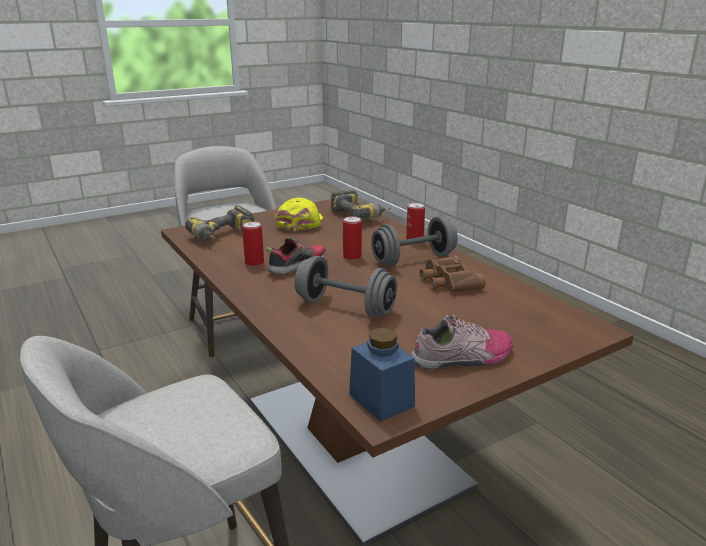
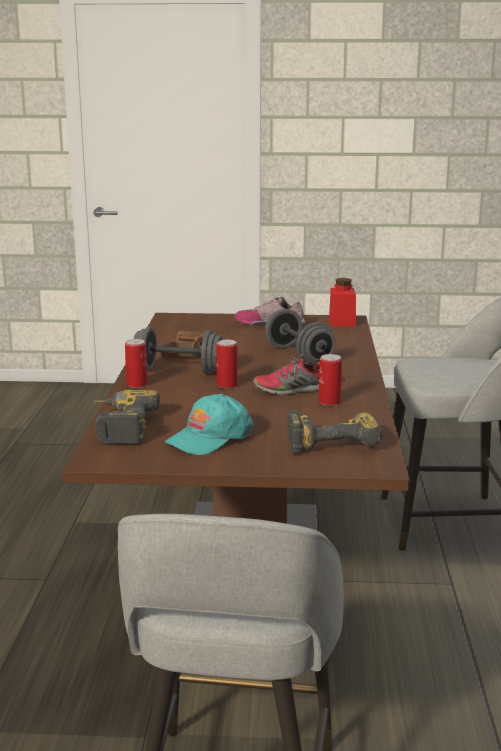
camera: 145 degrees left, 5 degrees down
(300, 222) = (209, 438): yellow cap -> turquoise cap
(381, 400) = (342, 322): blue jar -> red jar

